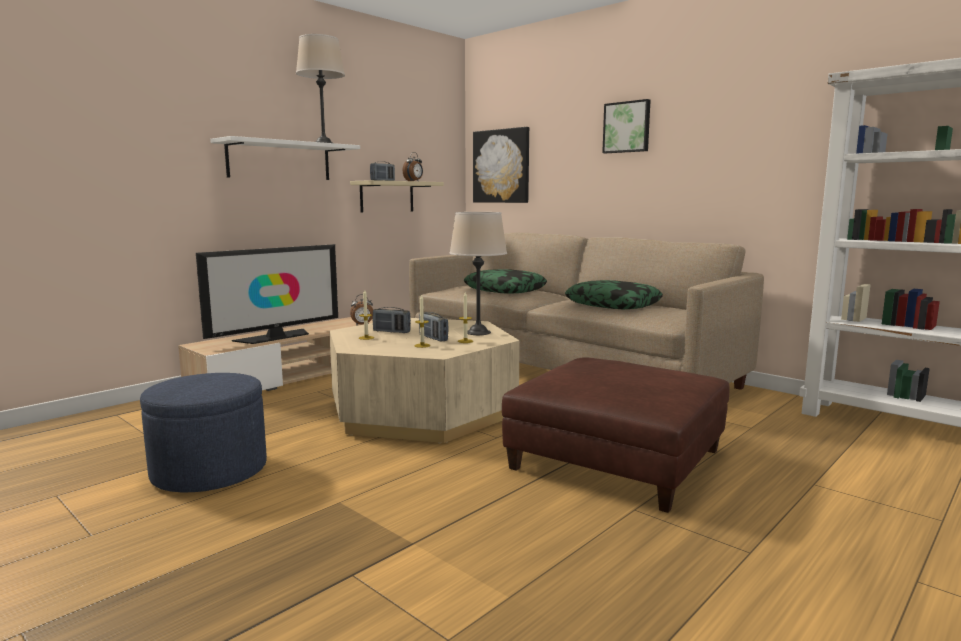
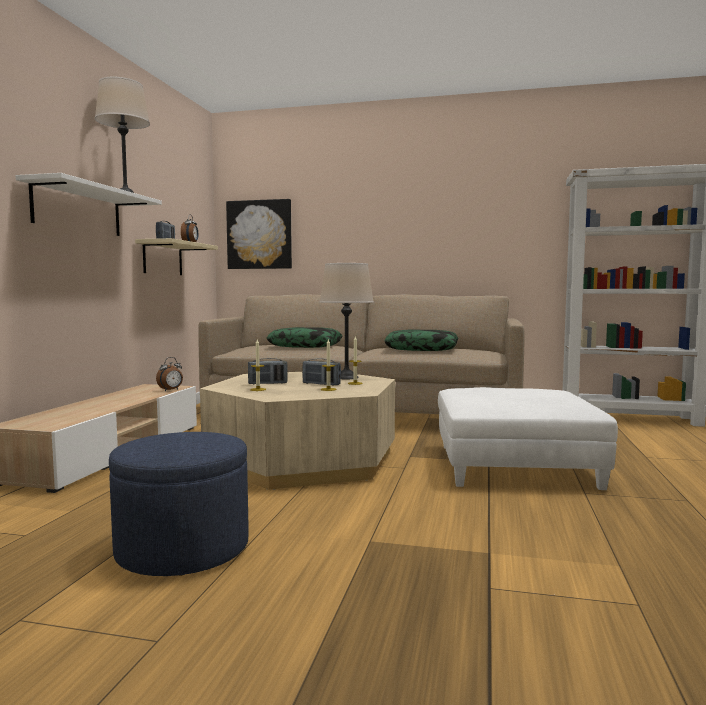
camera: 30 degrees left, 5 degrees down
(275, 337) = (97, 408): television -> none
(617, 459) = (515, 465): brown ottoman -> white ottoman
(627, 127) = (391, 203): picture -> none

